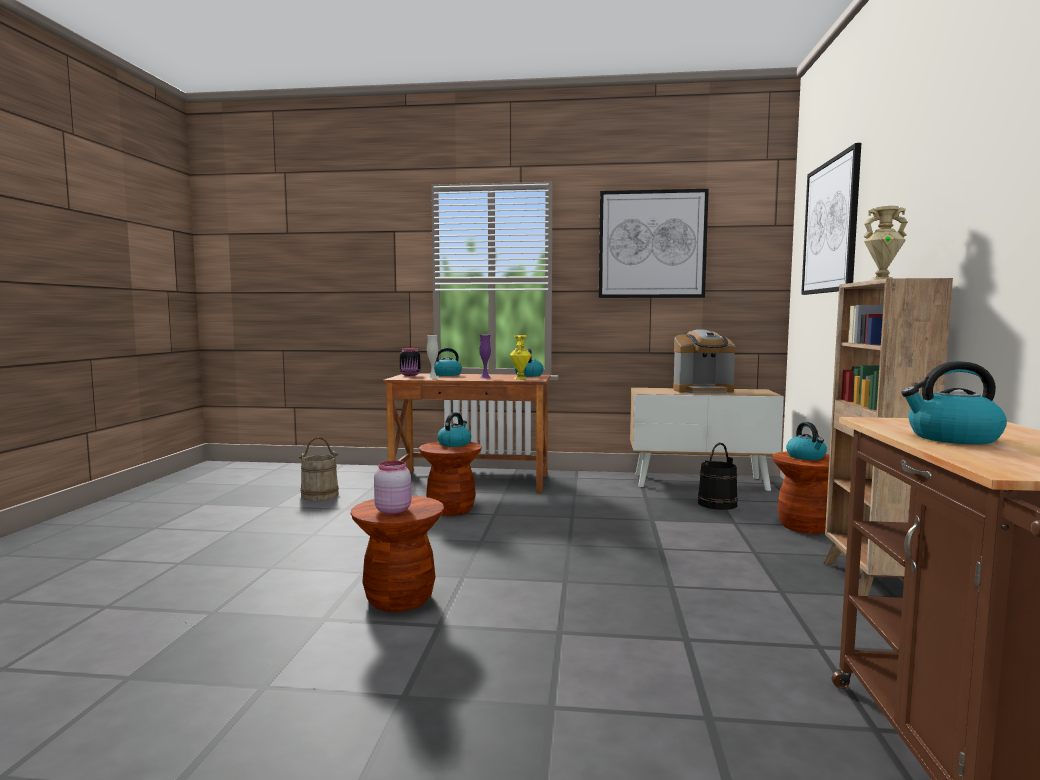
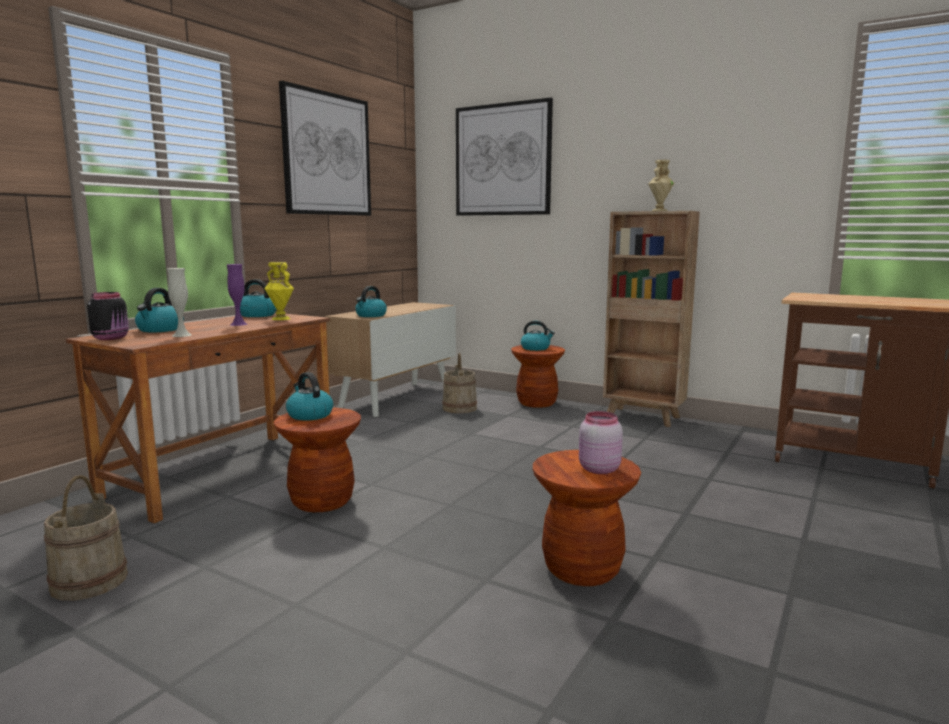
camera: 65 degrees left, 5 degrees up
(703, 391) = (393, 309): coffee machine -> none
(717, 504) = (460, 408): black bucket -> beige bucket
(952, 438) = (862, 300): kettle -> kettle (371, 315)

